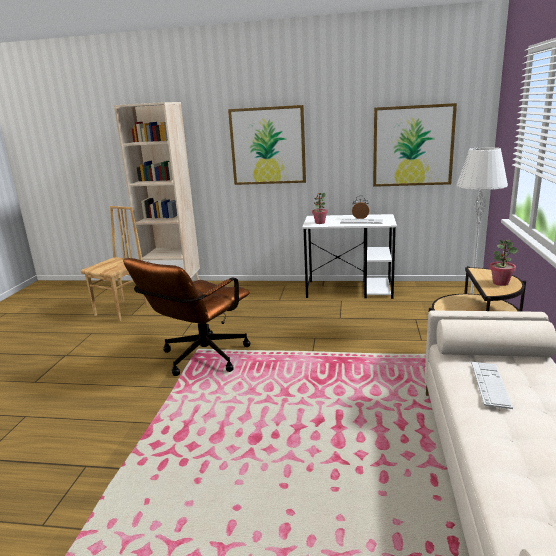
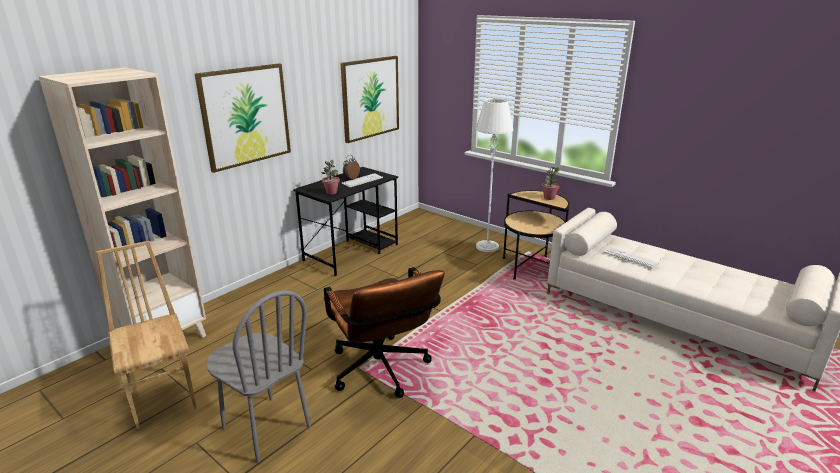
camera: 60 degrees left, 5 degrees up
(114, 345) = (265, 428): none -> grey chair
(350, 289) = (352, 252): white desk -> black desk

